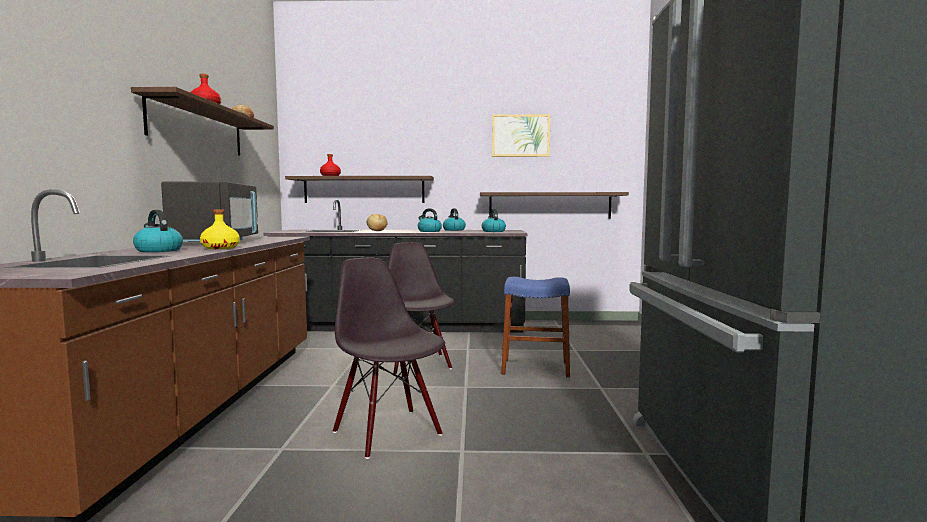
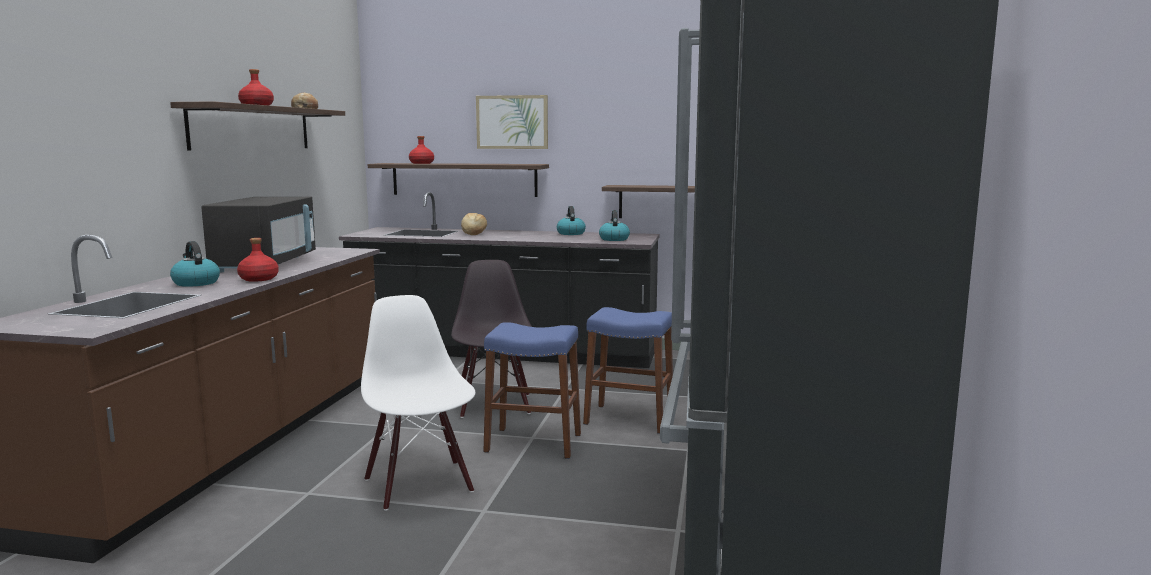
camera: 10 degrees right, 5 degrees up
(220, 248) = (259, 279): yellow bottle -> red bottle
(388, 432) = (420, 485): black chair -> white chair
(429, 231) = (534, 237): kettle -> none
(469, 391) = (533, 443): none -> blue stool
(520, 136) = (660, 110): picture -> picture (512, 122)

